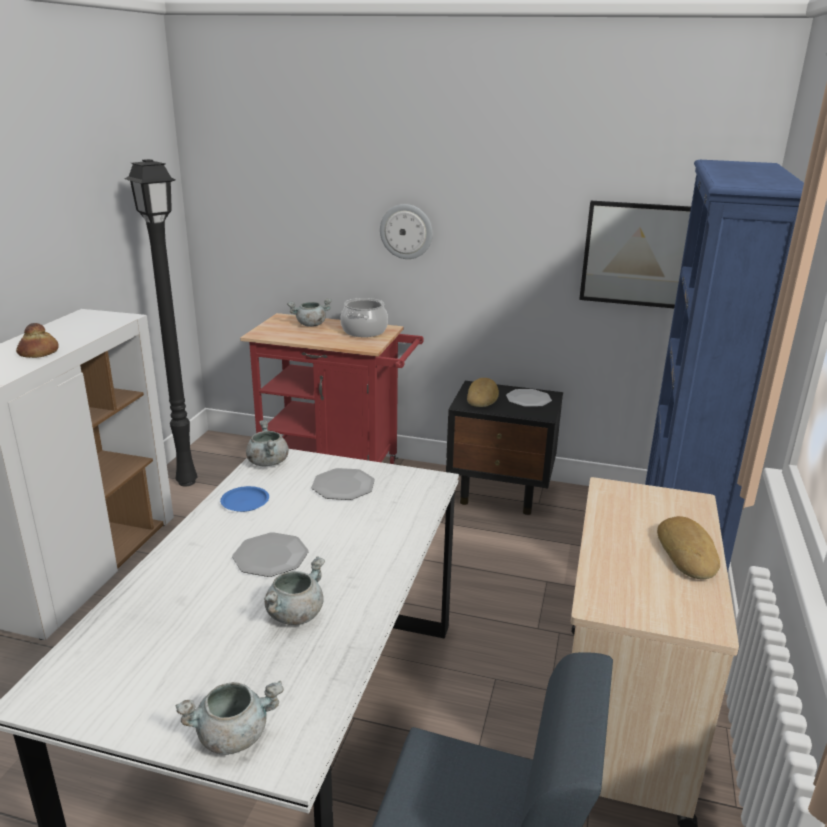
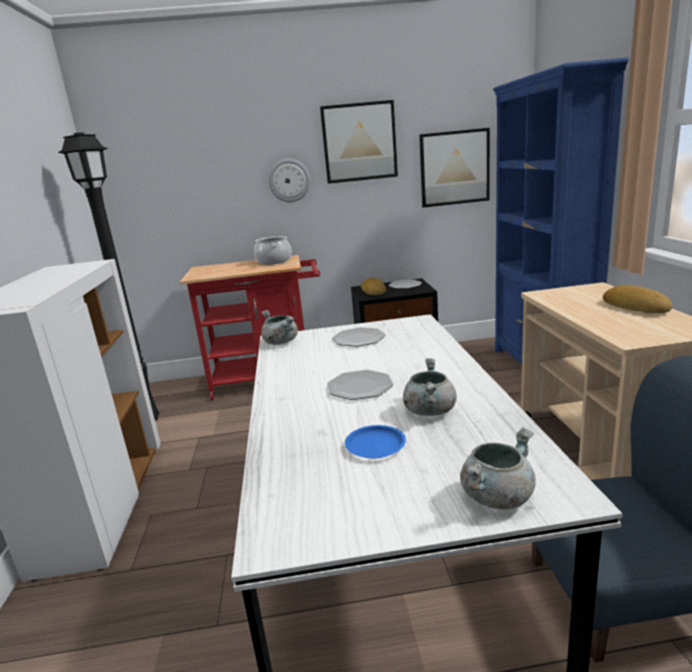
camera: 20 degrees left, 5 degrees down
(39, 353) = (43, 287): bread -> none
(245, 502) = (294, 366): blue plate -> blue plate (375, 446)
(310, 325) = (228, 266): grey cooking pot -> none
(504, 198) = (359, 142): none -> picture

